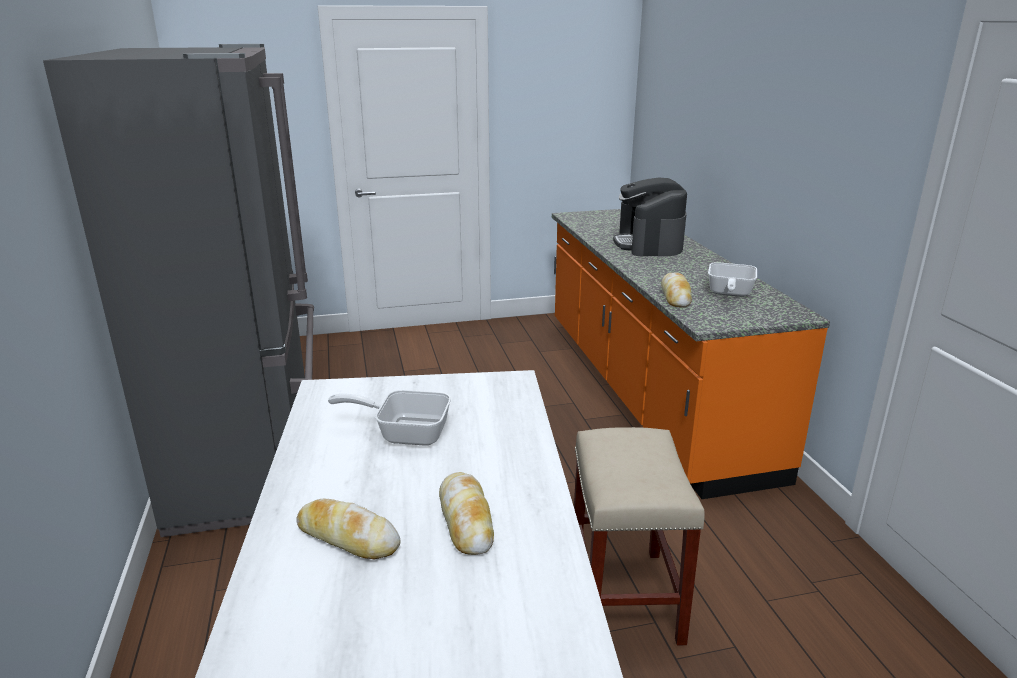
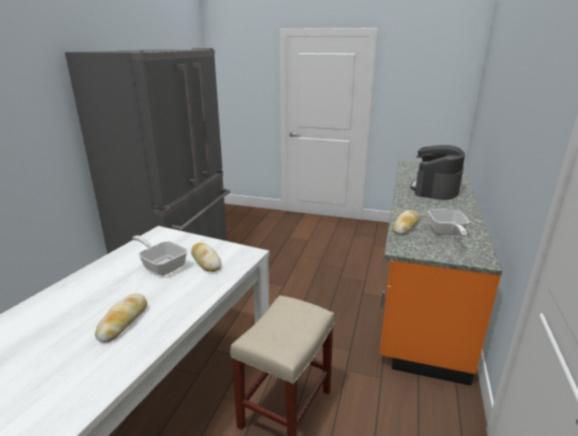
camera: 30 degrees right, 0 degrees up
(348, 537) = (68, 309): bread -> bread (205, 261)
(728, 293) = (446, 233): frying pan -> frying pan turned 45 degrees counterclockwise

